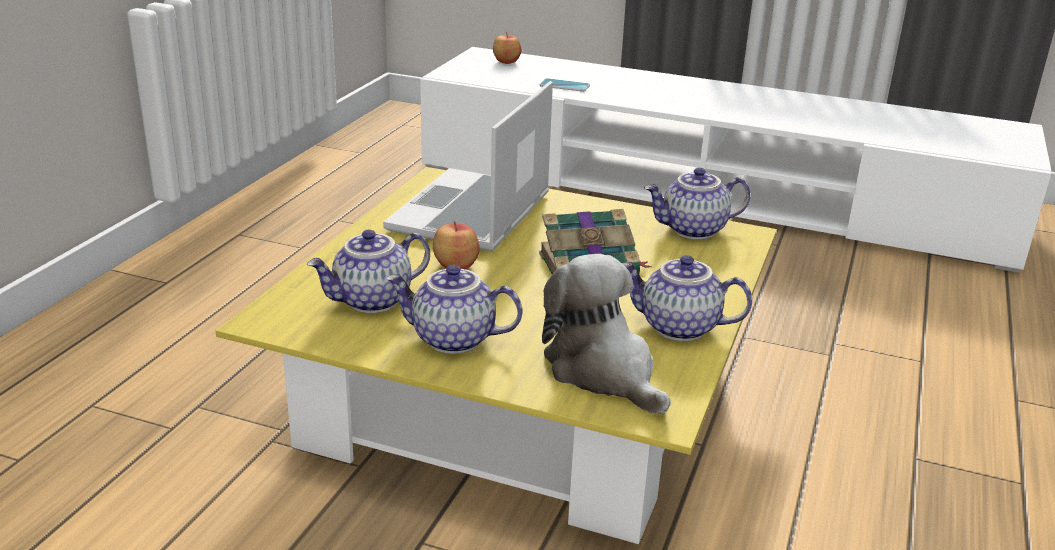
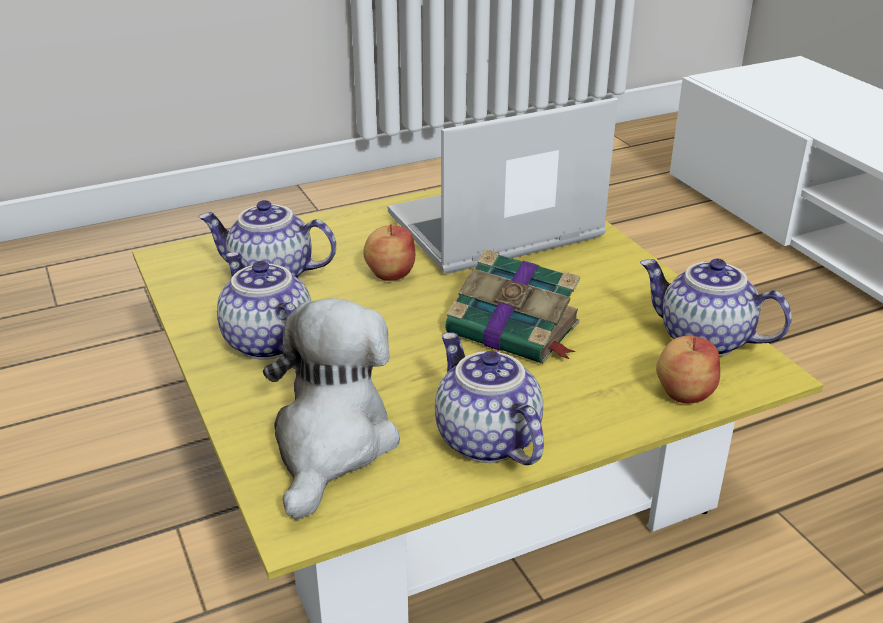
camera: 45 degrees right, 5 degrees up
(506, 62) = (810, 80): apple -> apple (683, 392)
(564, 86) = (836, 124): phone -> none

